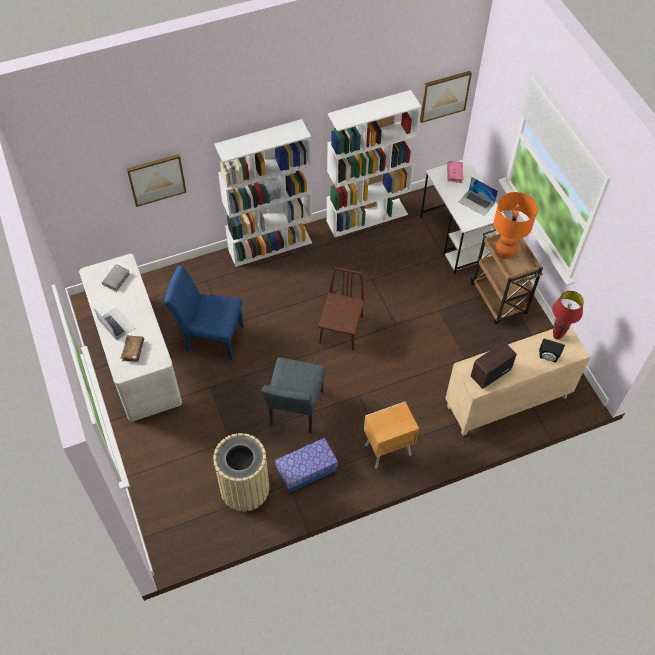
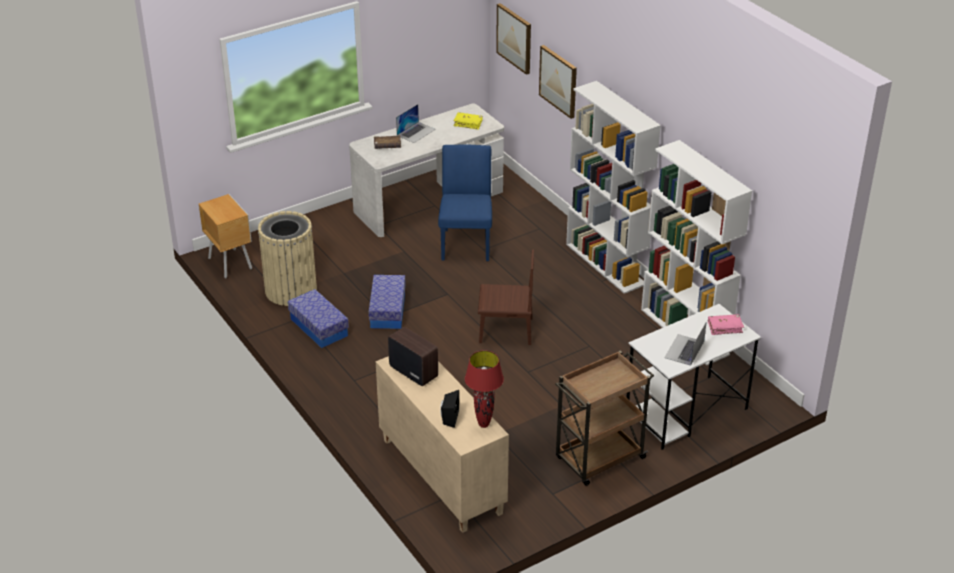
camera: 80 degrees right, 20 degrees down
(116, 280) = (468, 124): grey book -> yellow book
(294, 411) = (387, 310): grey chair -> storage box
(386, 450) = (353, 382): brown nightstand -> brown nightstand (230, 263)
(444, 96) = (791, 244): picture -> picture (514, 38)
(505, 253) = (605, 375): orange table lamp -> none

